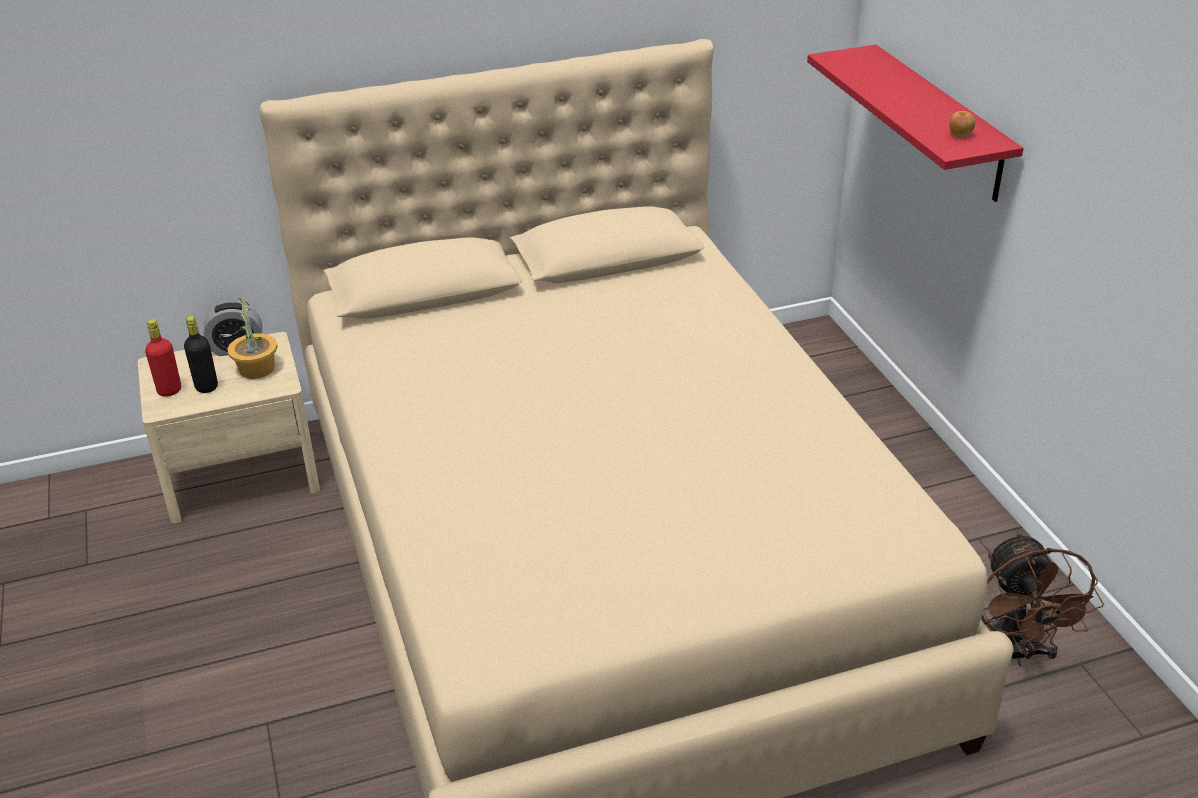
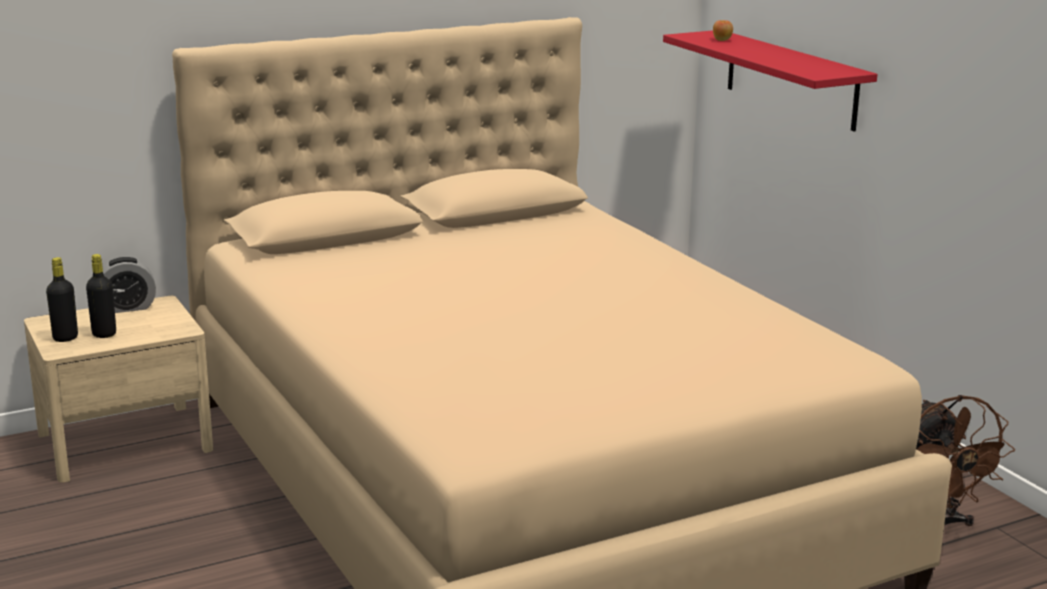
camera: 10 degrees left, 15 degrees down
(169, 390) = (65, 338): red bottle -> black bottle
(256, 369) = (152, 320): potted plant -> none
(960, 135) = (820, 68): apple -> apple (722, 40)

